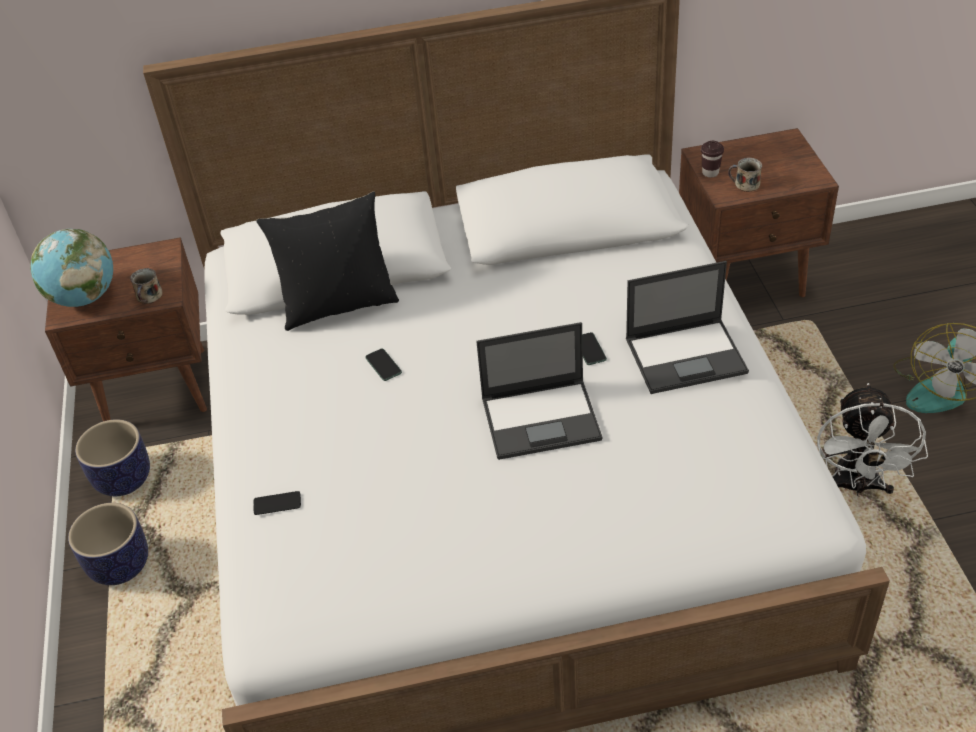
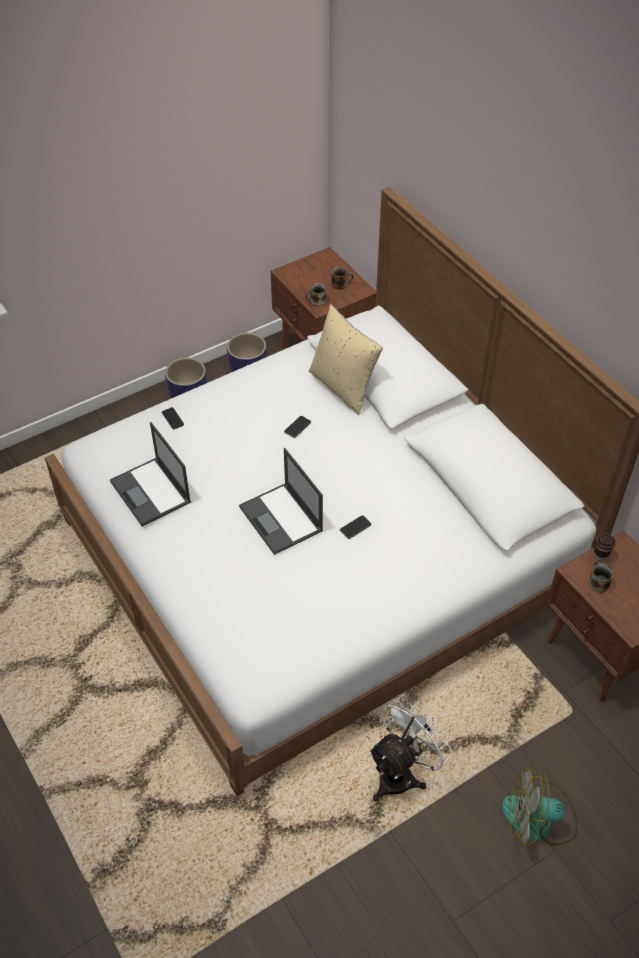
camera: 65 degrees right, 5 degrees up
(84, 297) = (304, 274): globe -> none
(135, 266) = (340, 284): none -> mug
(338, 304) = (343, 387): black pillow -> beige pillow
(687, 355) = (372, 583): laptop -> laptop (151, 492)
(856, 487) = (402, 773): white fan -> white fan turned 150 degrees clockwise

